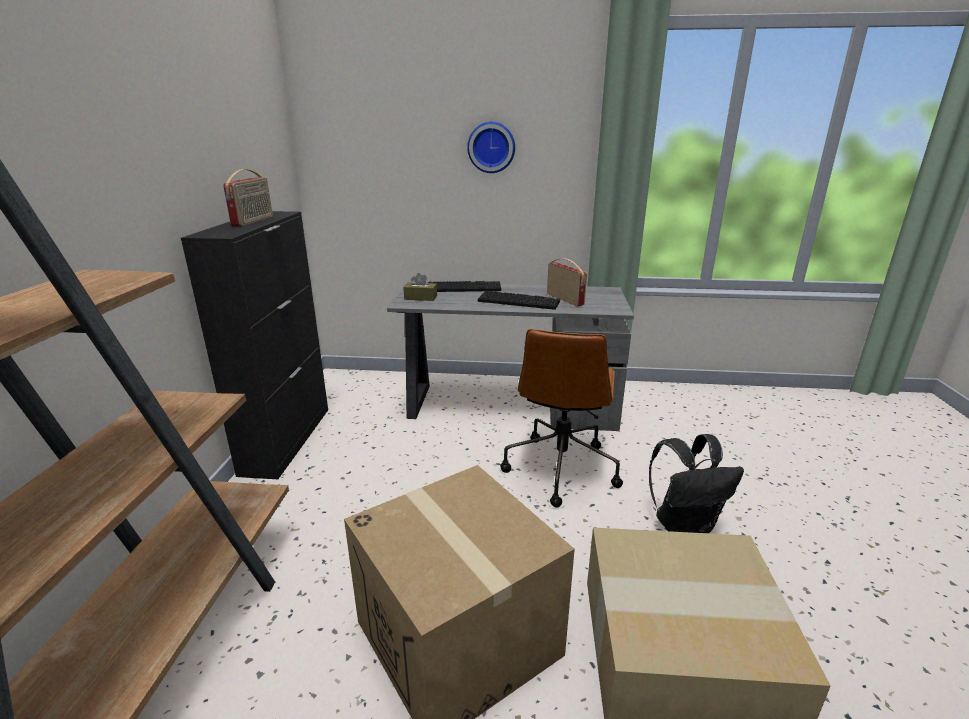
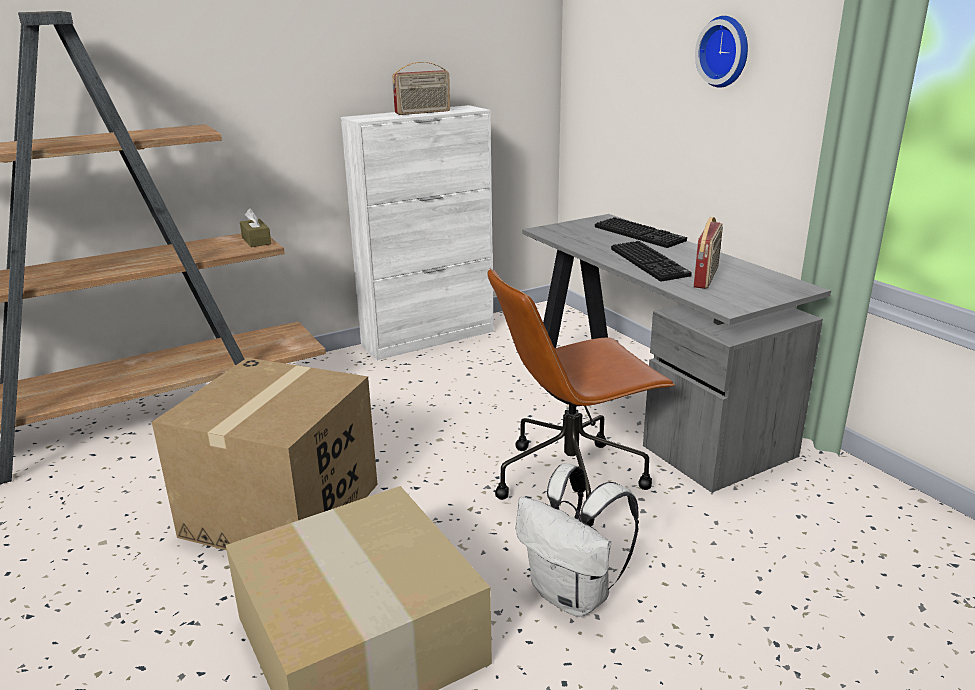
camera: 55 degrees right, 0 degrees up
(287, 439) = (429, 338): black cabinet -> white cabinet
(420, 297) = (573, 230): brown tissue box -> brown tissue box (256, 240)
(684, 525) = (573, 595): black backpack -> white backpack

